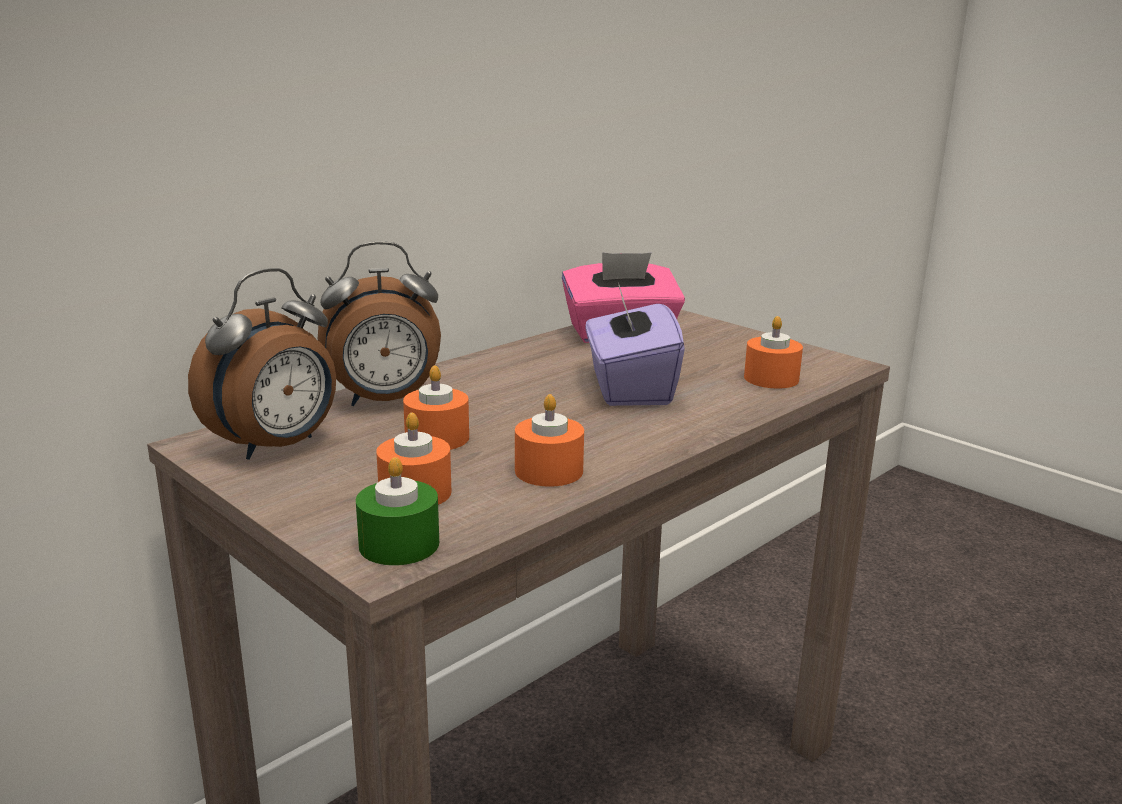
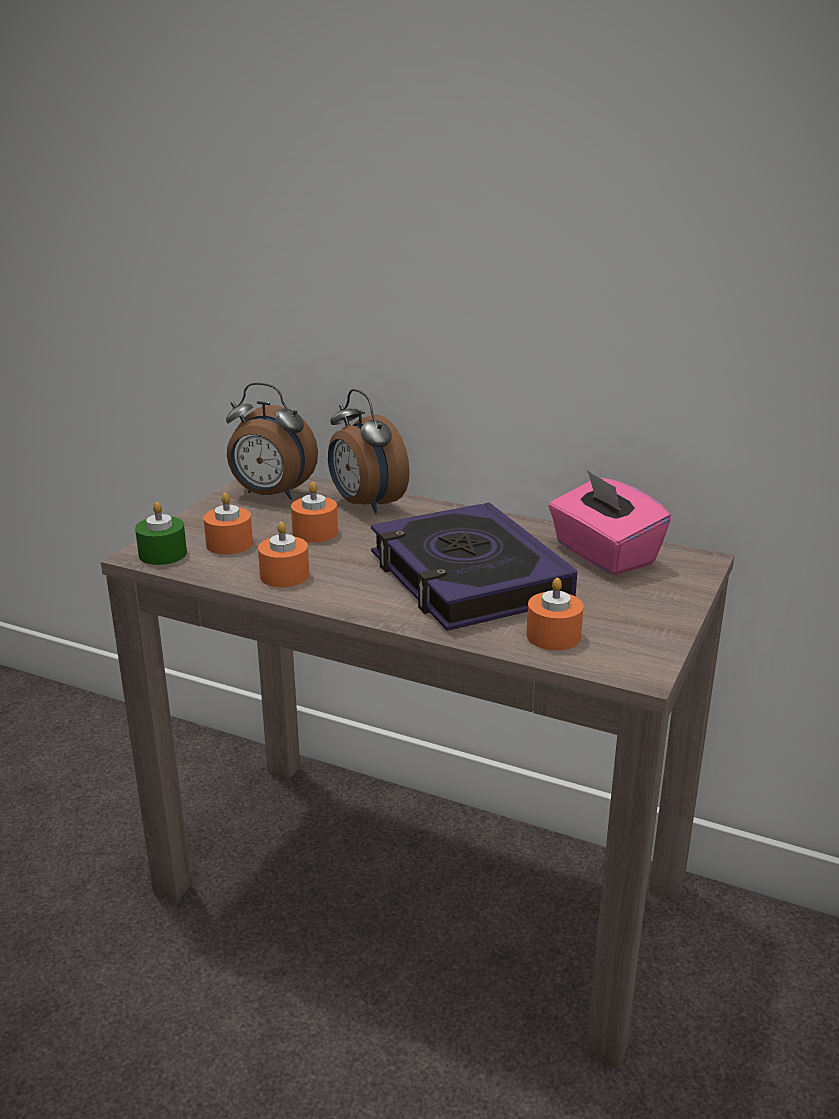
camera: 70 degrees right, 5 degrees up
(629, 388) = (467, 578): purple tissue box -> book

